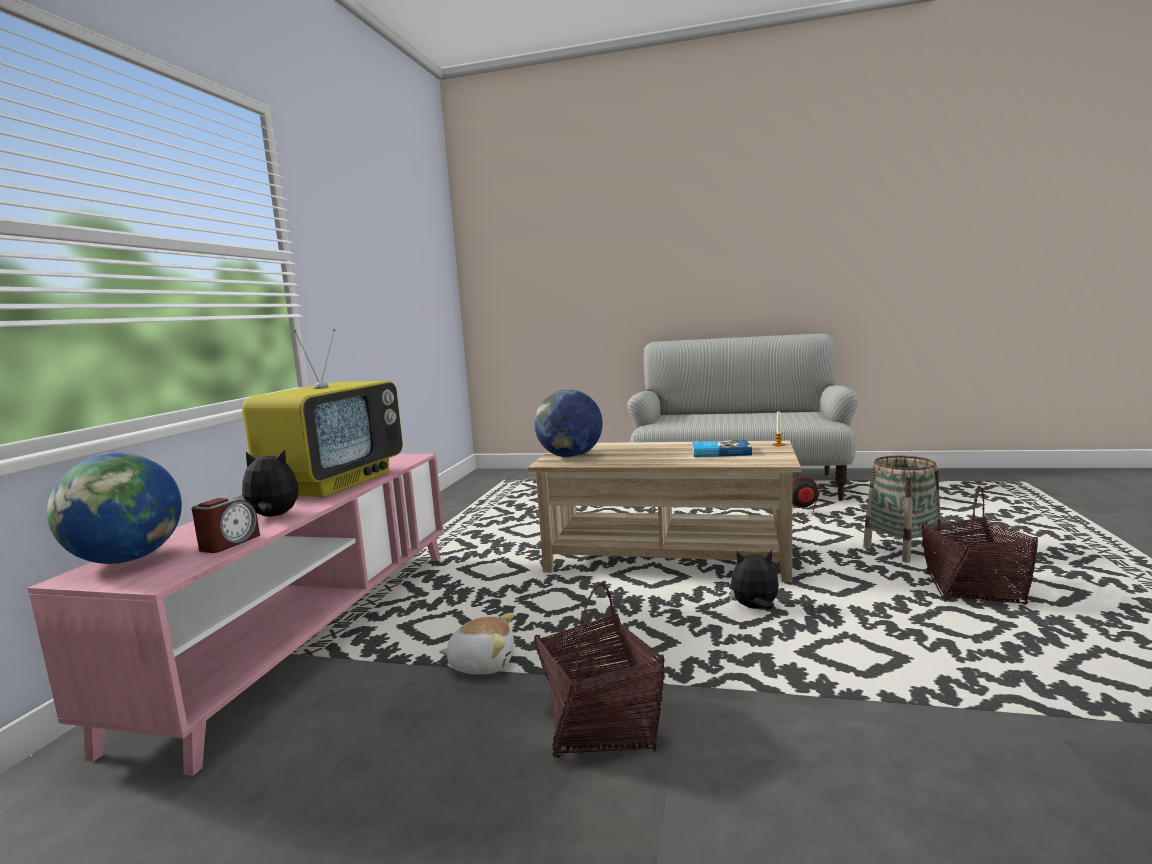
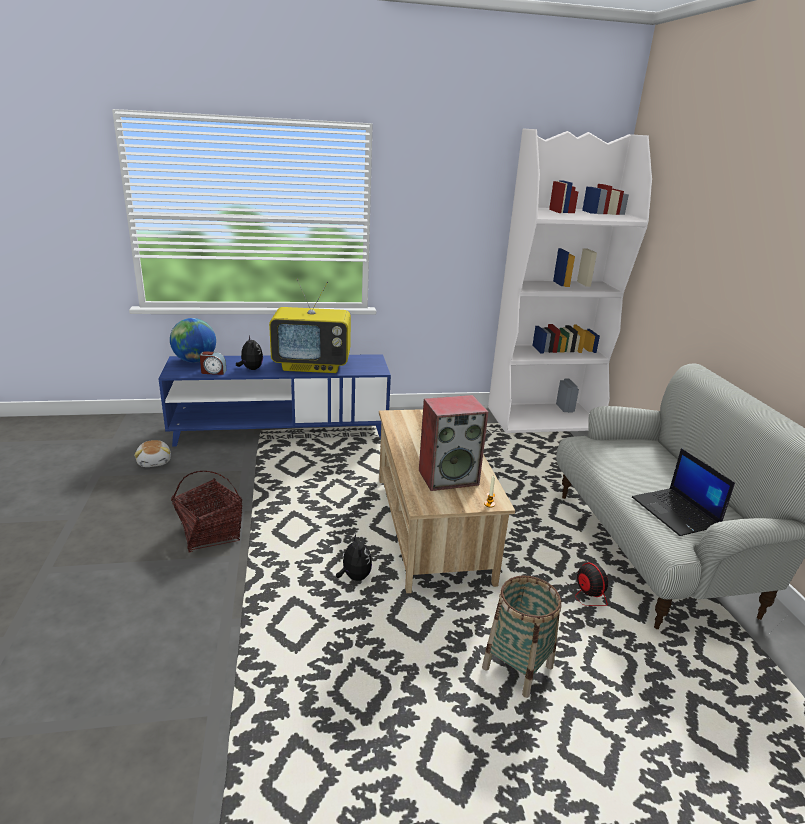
camera: 65 degrees right, 15 degrees up
(310, 632) = (281, 431): pink tv stand -> blue tv stand
(482, 663) = (260, 486): plush toy -> plush toy (155, 461)
(489, 484) = (544, 418): none -> white bookcase
(570, 456) = (412, 419): globe -> none
(720, 452) = (449, 477): book -> speaker
(784, 418) = (676, 512): none -> laptop
(973, 589) = (436, 709): basket -> none

